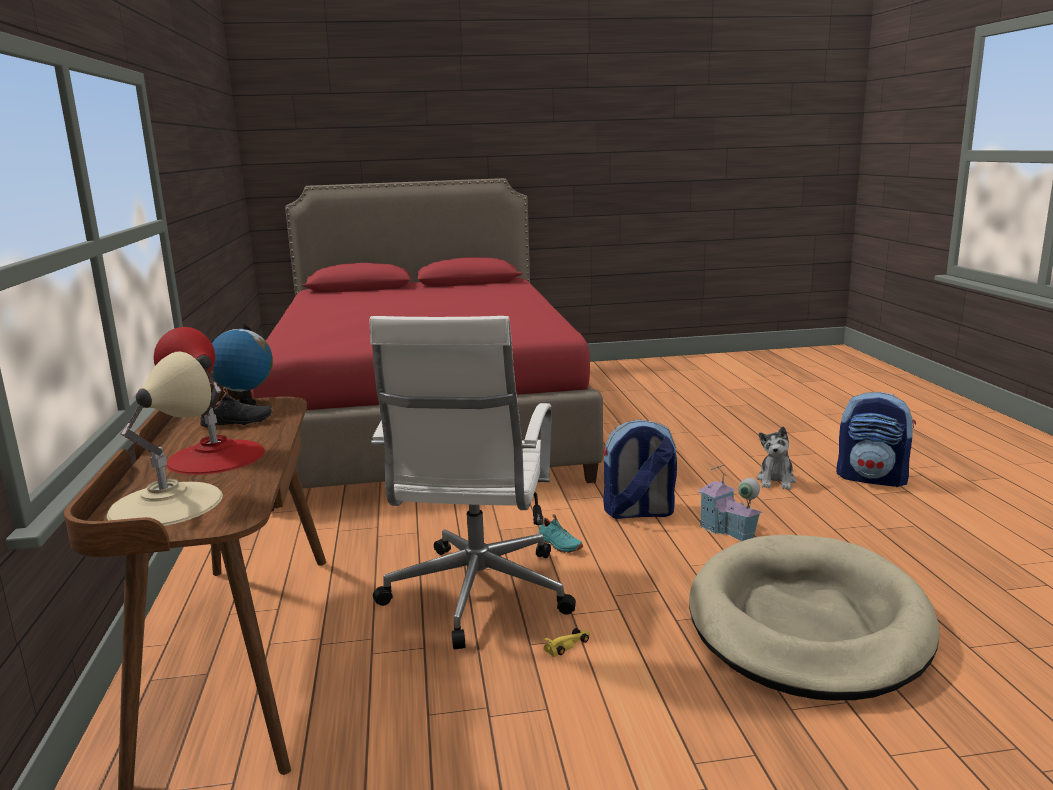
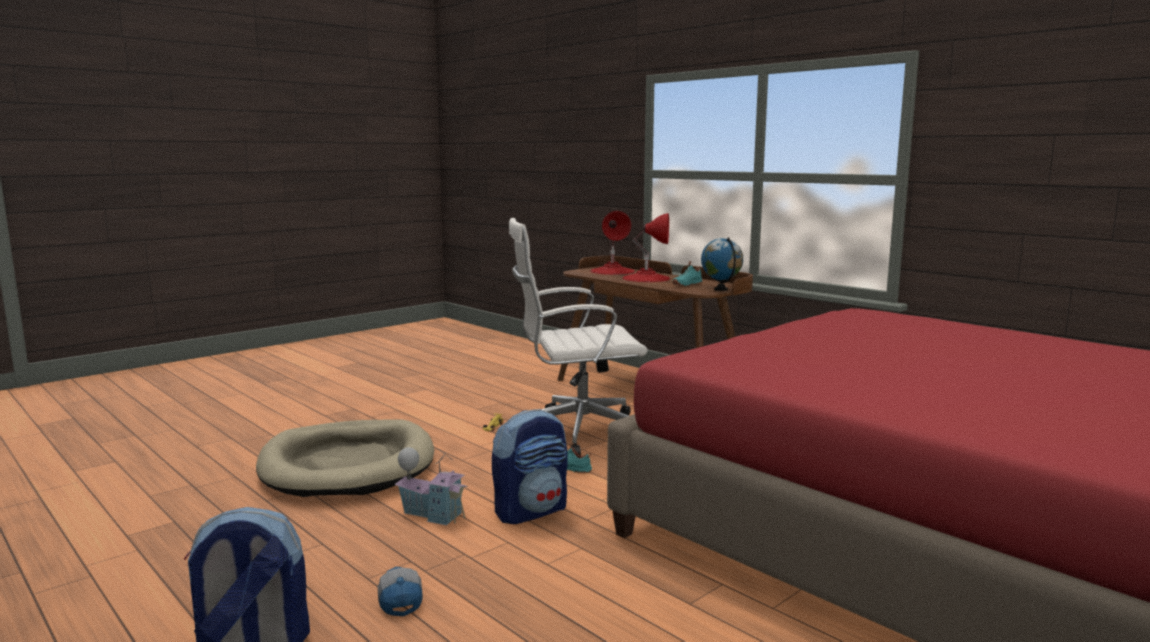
camera: 145 degrees right, 5 degrees down
(166, 504) = (612, 271): beige table lamp -> red table lamp
(237, 424) = (686, 284): black shoe -> turquoise shoe
(476, 596) = (576, 432): white office chair -> white office chair turned 75 degrees counterclockwise
(776, 480) = (398, 599): plush toy -> cap

